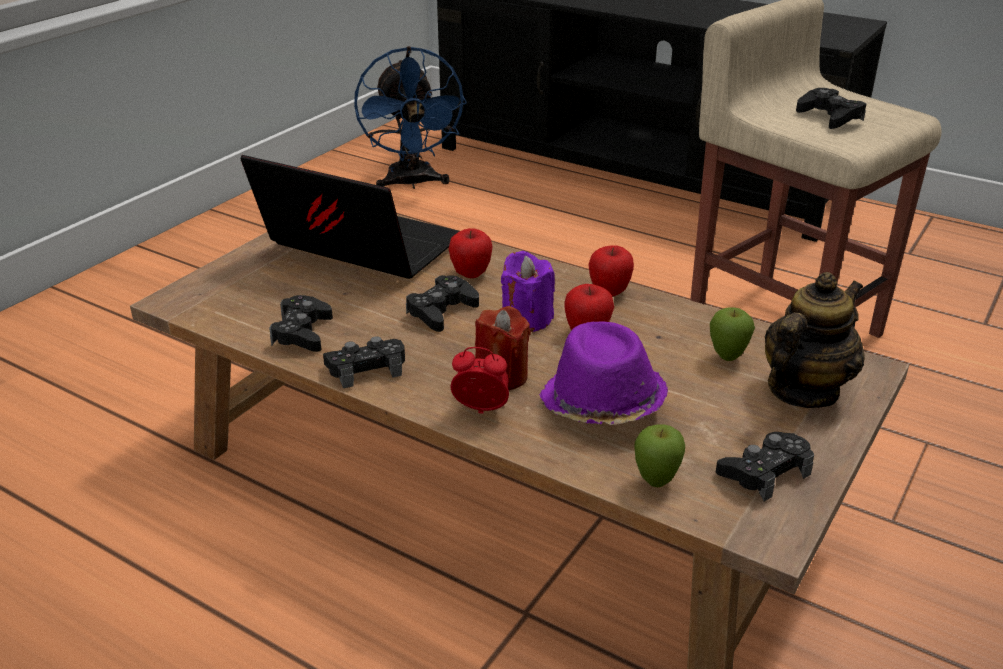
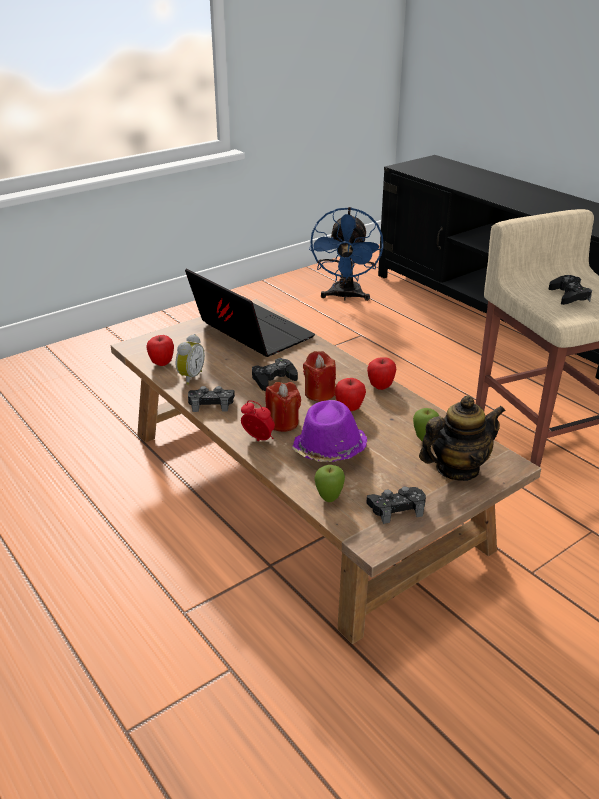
camera: 20 degrees right, 0 degrees up
(302, 333) = (189, 377): black game controller -> alarm clock
(470, 274) = (304, 360): apple -> apple (162, 363)
(527, 319) = (319, 393): purple candle -> red candle

